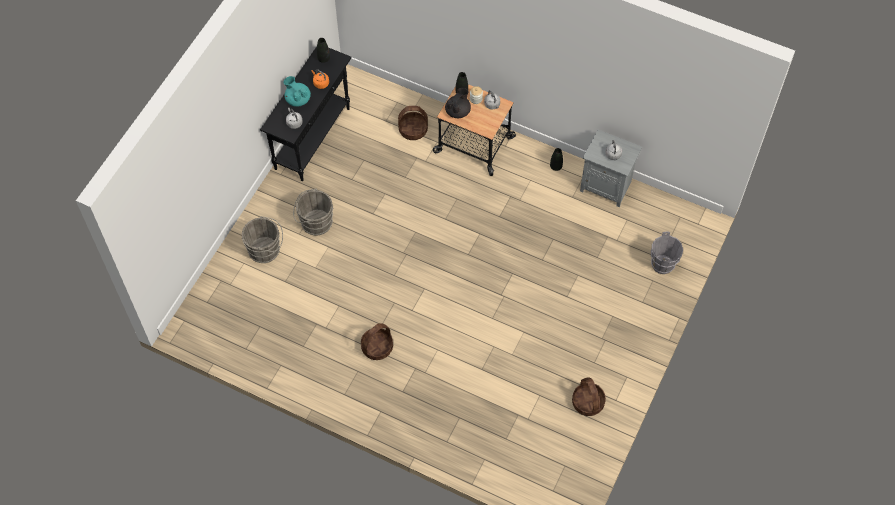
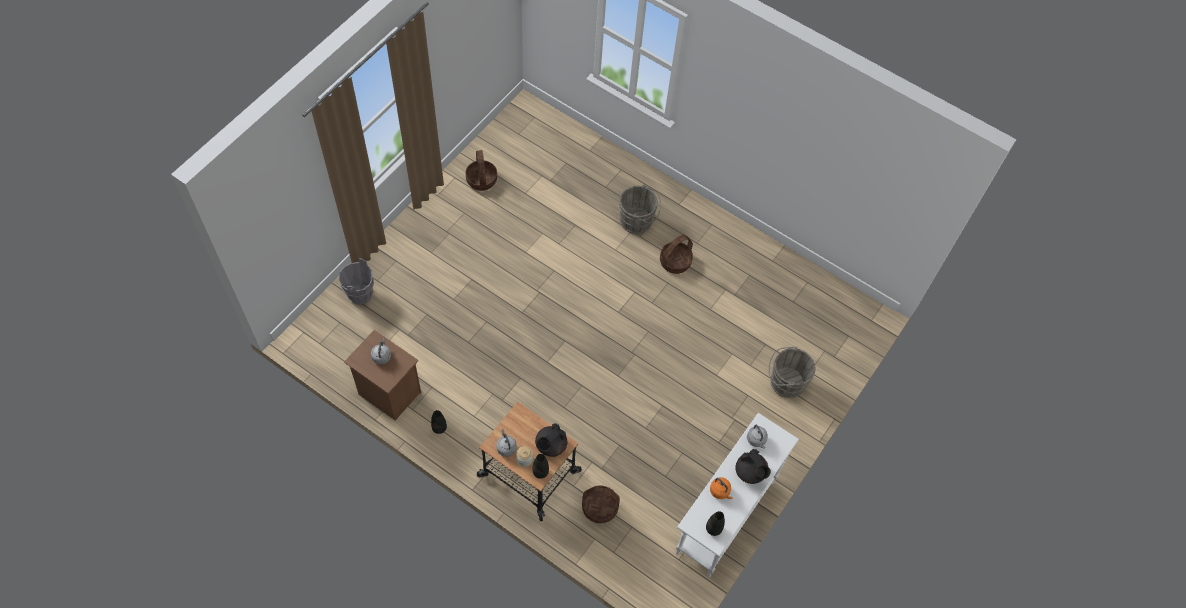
camera: 175 degrees left, 0 degrees up
(298, 99) = (750, 472): turquoise teapot -> black teapot
(313, 138) = (724, 517): black console table -> white console table
(314, 222) = (729, 406): grey bucket -> grey bucket (638, 221)
(606, 186) = (388, 394): grey nightstand -> brown nightstand

